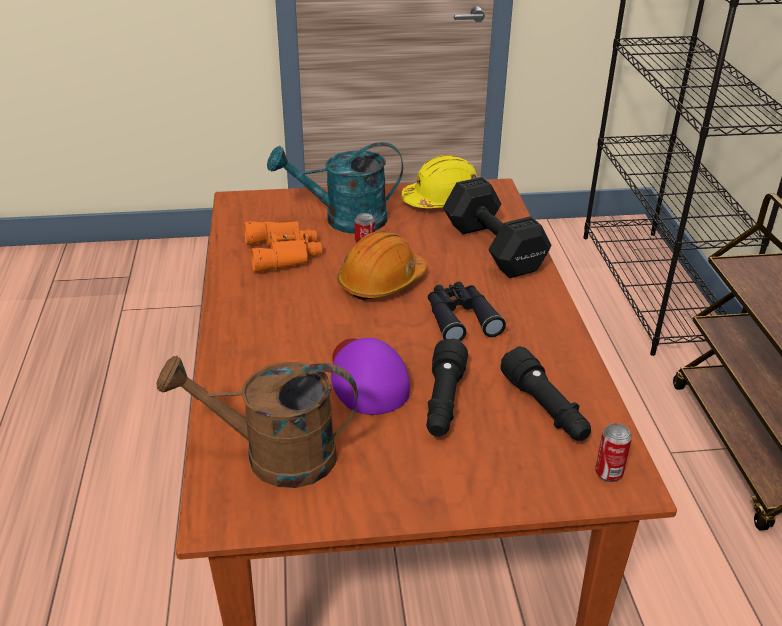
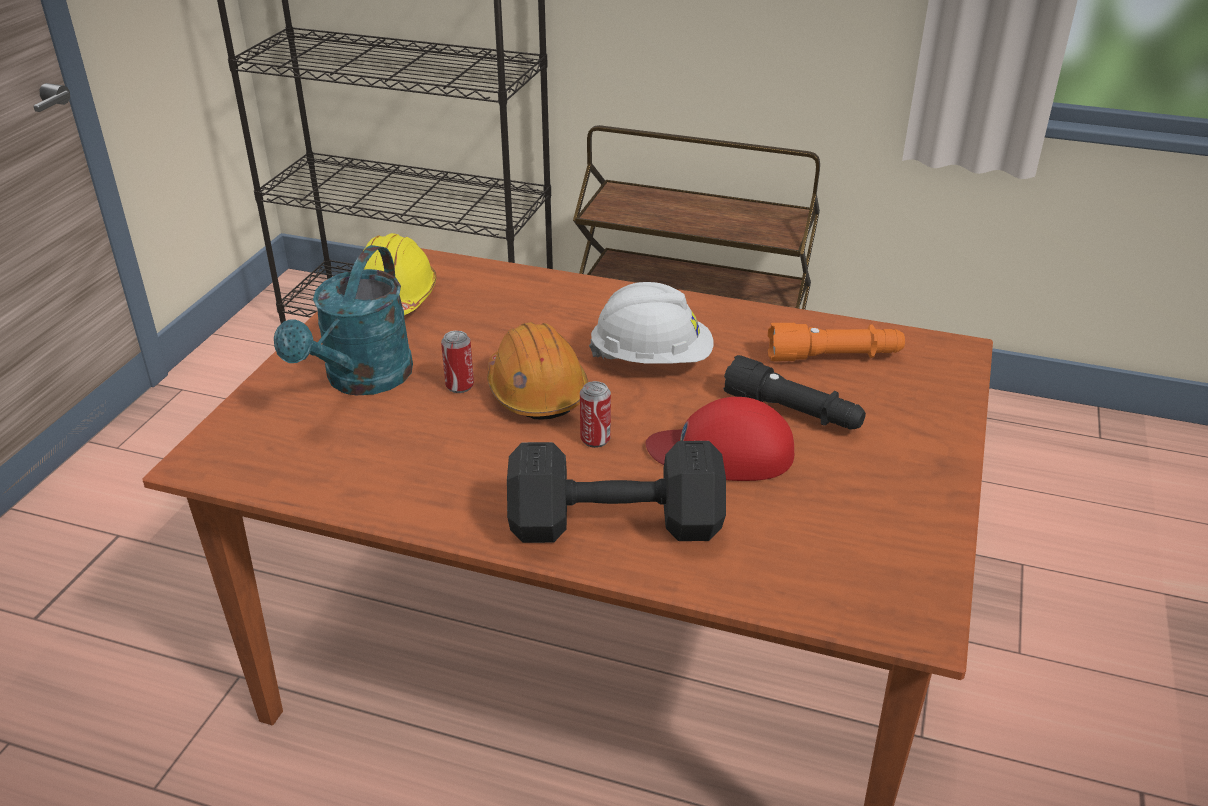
camera: 65 degrees left, 0 degrees up
(274, 457) = (831, 555): brown watering can -> none
(284, 252) = (396, 449): orange binoculars -> none
(367, 378) = (722, 452): purple cap -> red cap
(460, 318) = (652, 359): black binoculars -> white hard hat
(492, 246) = (526, 298): black dumbbell -> black dumbbell (610, 523)
(545, 409) = (834, 357): black flashlight -> orange flashlight
(608, 473) = (938, 354): can -> can (595, 439)

